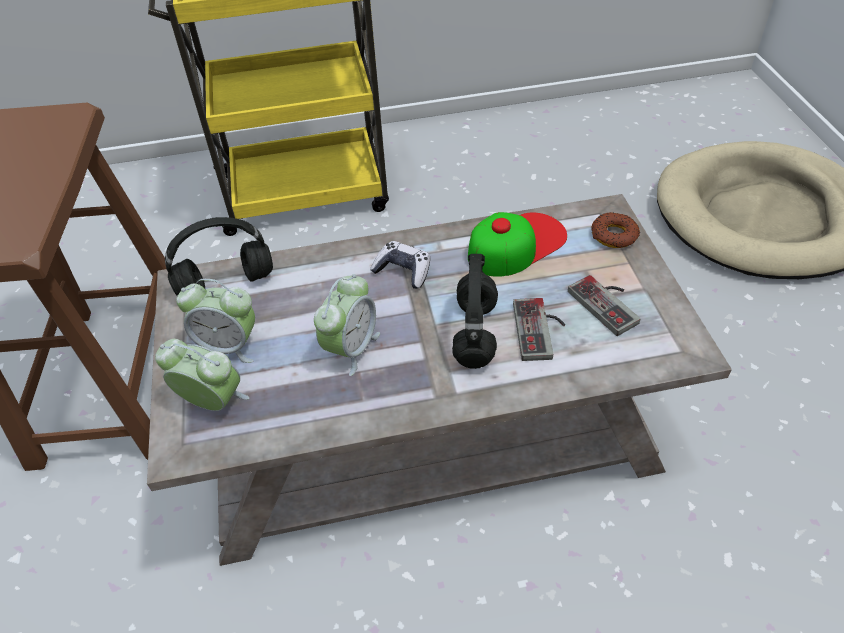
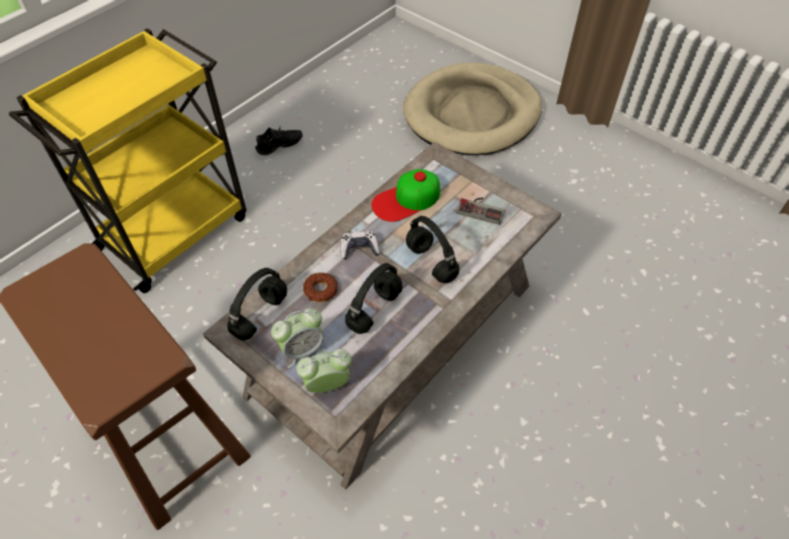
camera: 40 degrees left, 5 degrees up
(351, 348) = (374, 309): alarm clock -> black headphones
(485, 156) = (280, 147): none -> black shoe
(516, 244) = (406, 200): cap -> cap turned 135 degrees counterclockwise
(541, 330) = (462, 242): game controller -> none
(614, 235) = (451, 169): donut -> donut (321, 290)

